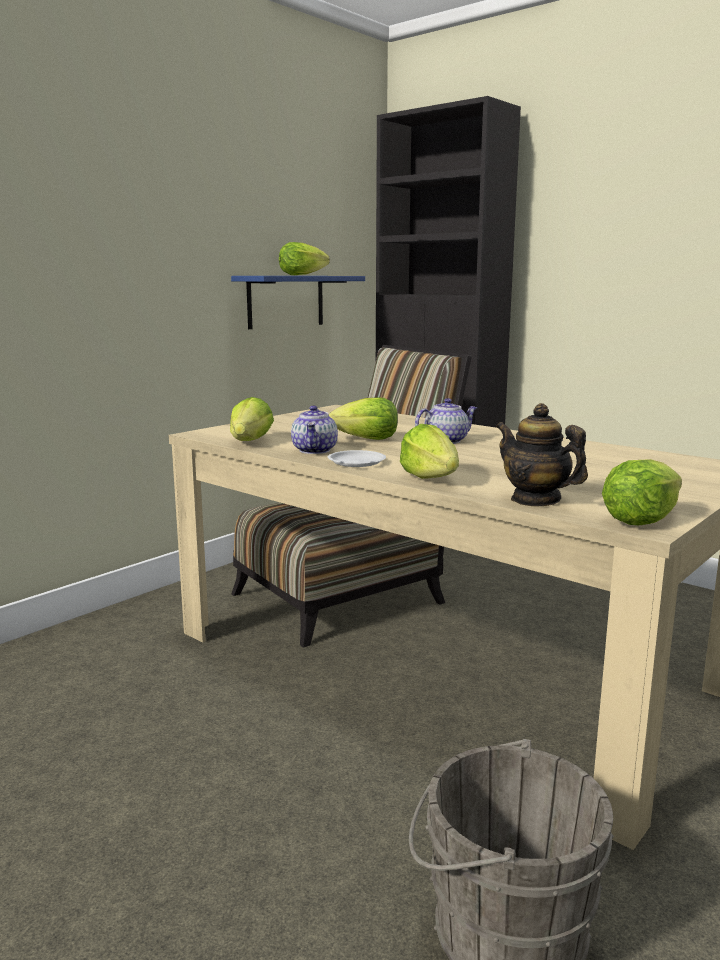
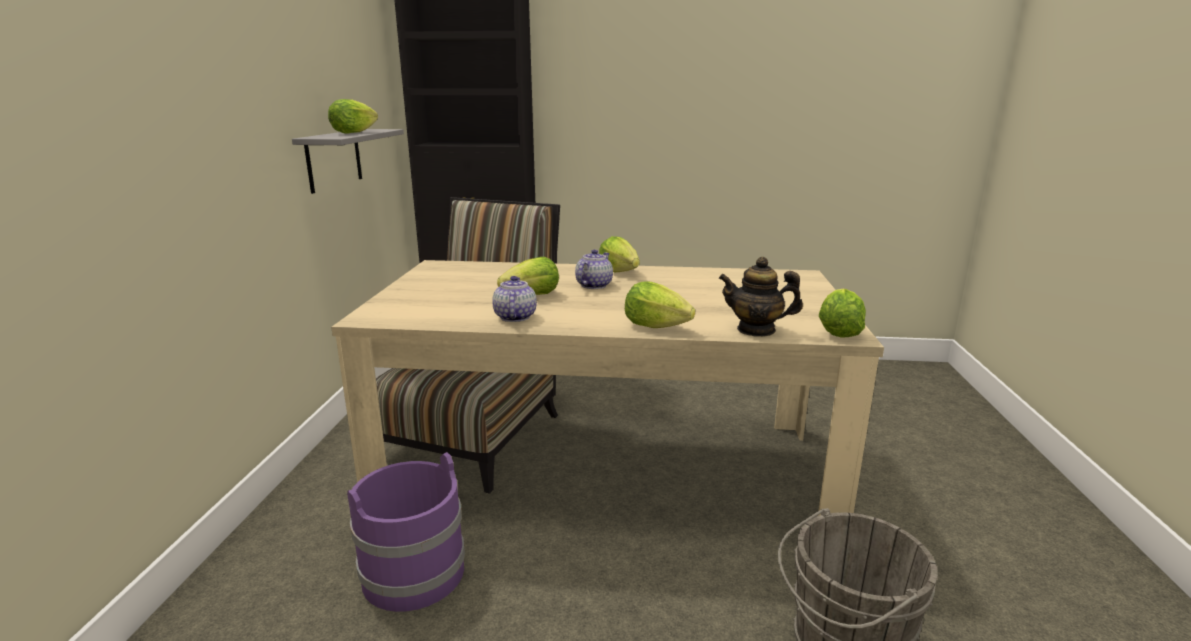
camera: 35 degrees left, 5 degrees up
(176, 684) = (414, 573): none -> purple bucket
(250, 441) = (436, 318): lettuce -> lettuce (619, 271)
(286, 301) = (334, 159): blue shelf -> grey shelf
(315, 450) = (514, 317): teapot -> teapot turned 150 degrees counterclockwise
(357, 462) = (572, 322): white plate -> none

